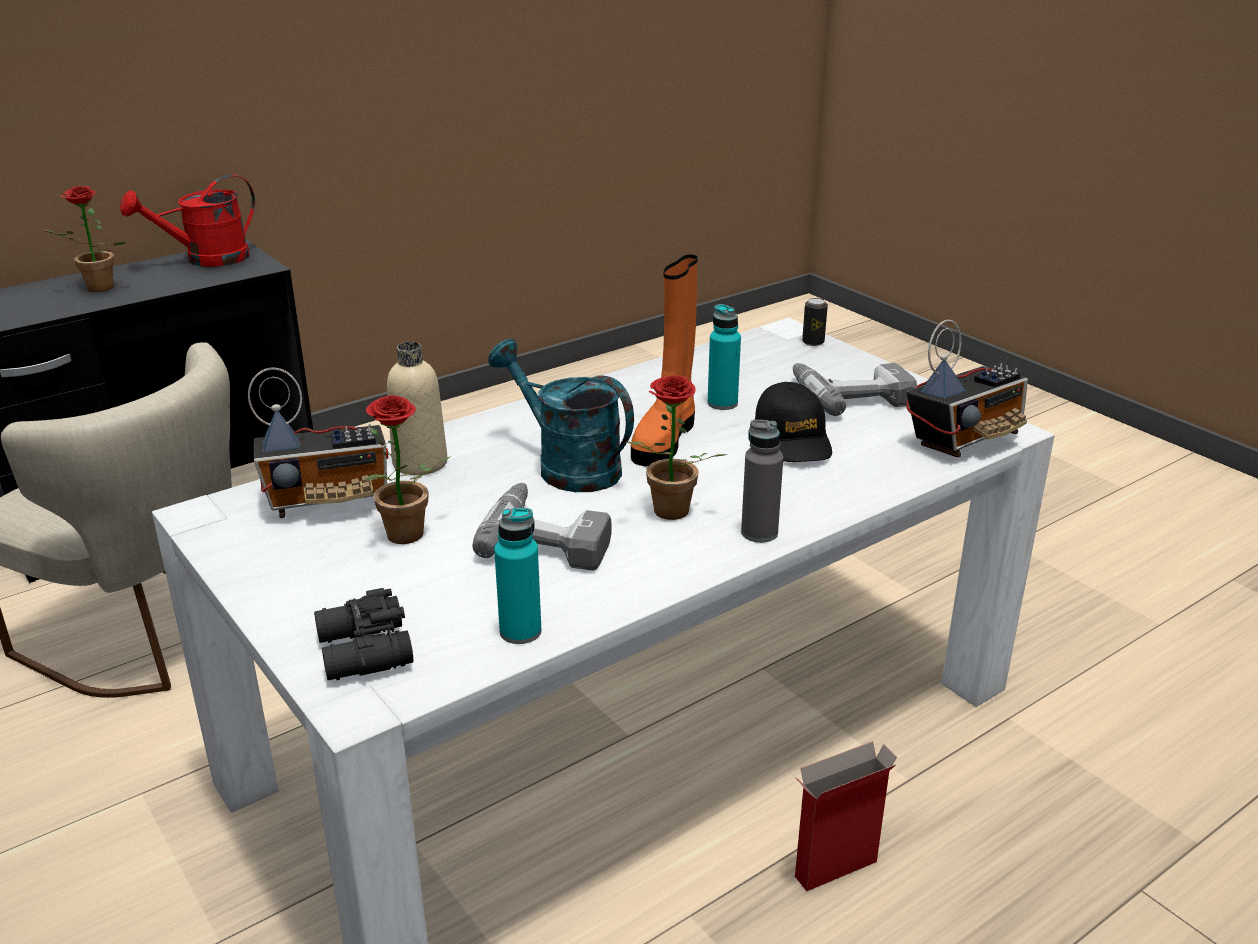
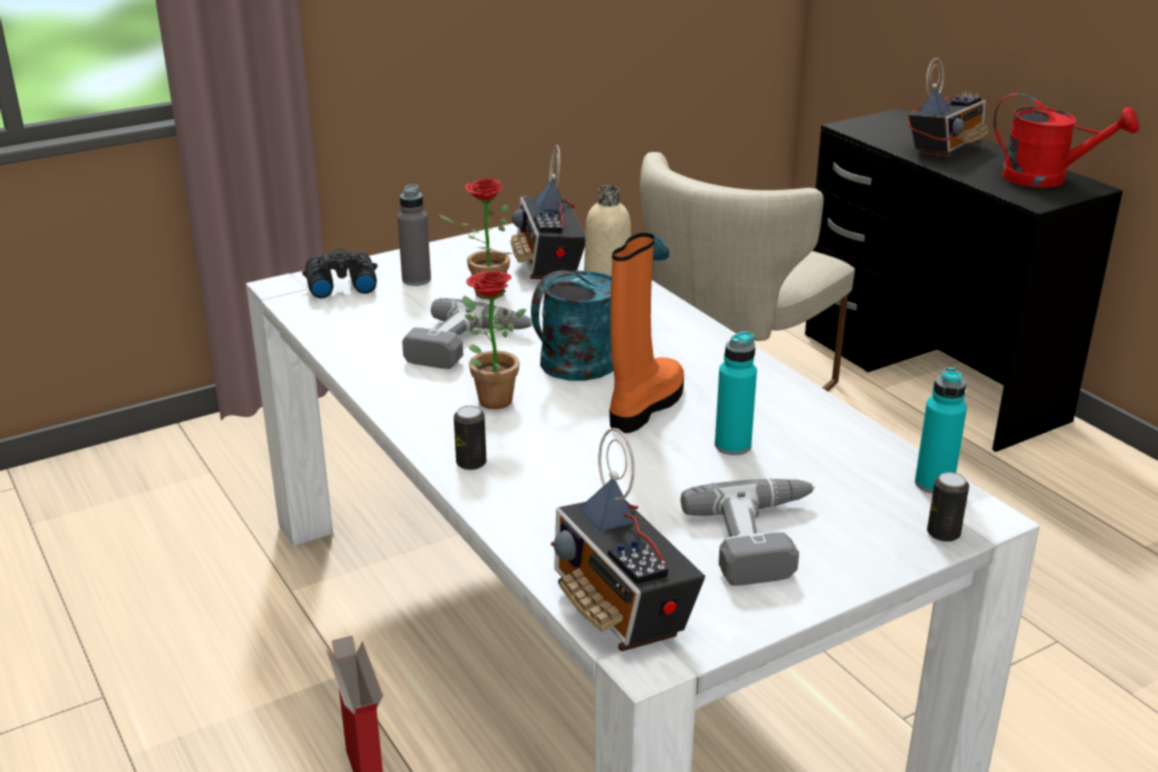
camera: 95 degrees right, 0 degrees up
(96, 289) = (946, 149): potted plant -> radio
(207, 260) = (1046, 179): red watering can -> red watering can turned 150 degrees clockwise
(520, 631) = (338, 334): turquoise bottle -> turquoise bottle (934, 484)
(665, 438) = (644, 406): orange boot -> orange boot turned 90 degrees clockwise
(759, 533) = (441, 441): grey bottle -> grey bottle (416, 280)
(793, 439) = (637, 482): black cap -> none
(793, 514) = (471, 463): none -> can

